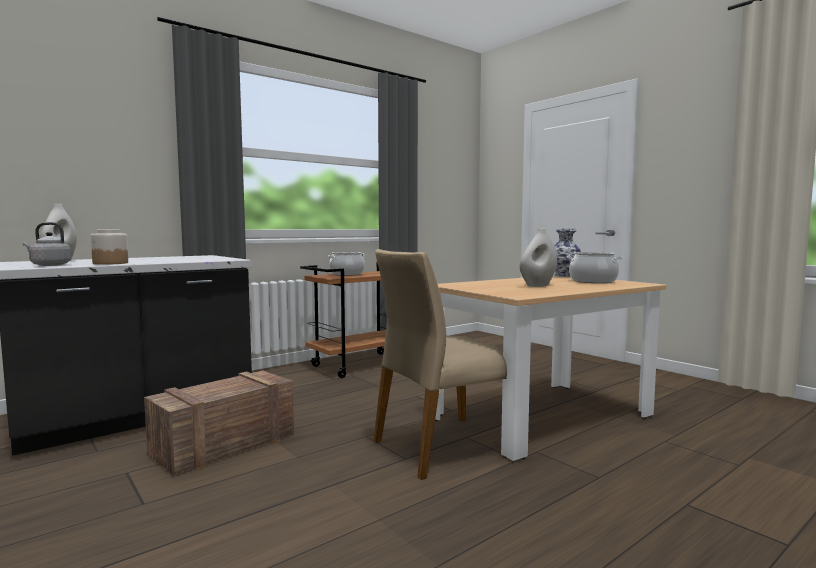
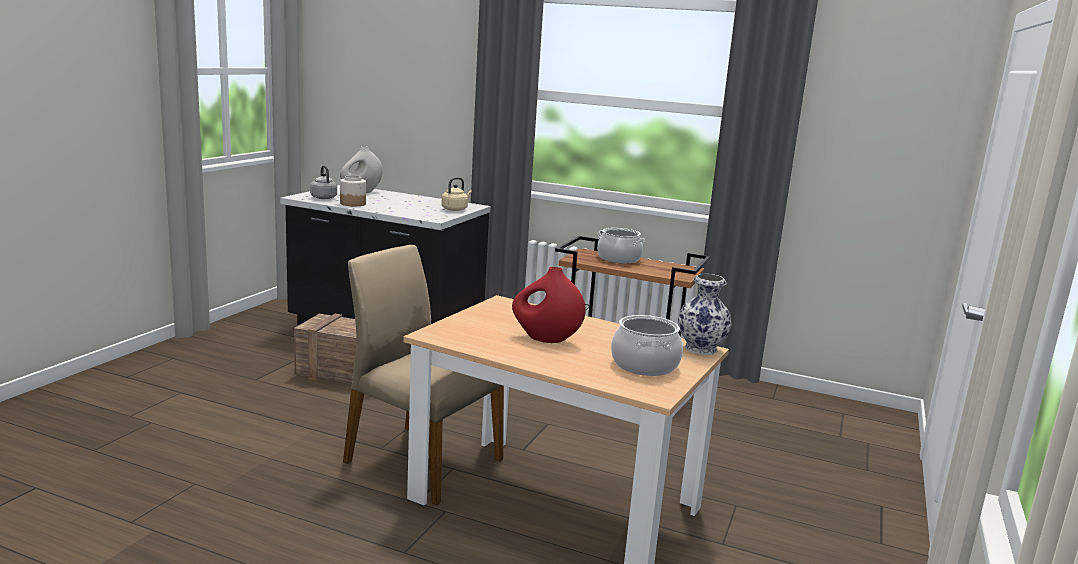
camera: 60 degrees right, 10 degrees up
(208, 257) = (455, 209): none -> beige kettle
(538, 285) = (546, 339): white vase -> red vase

